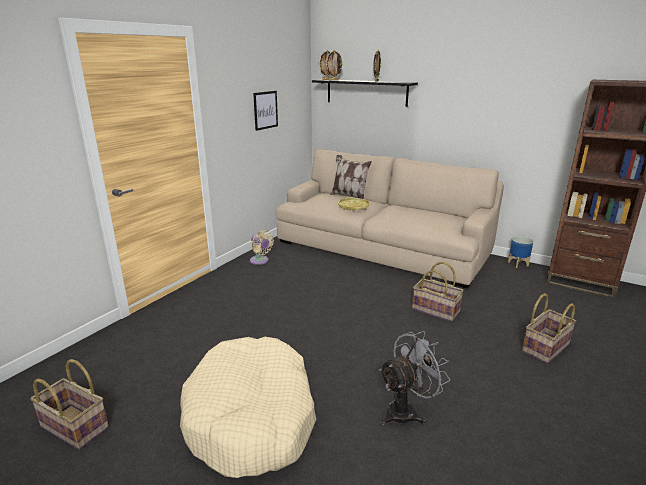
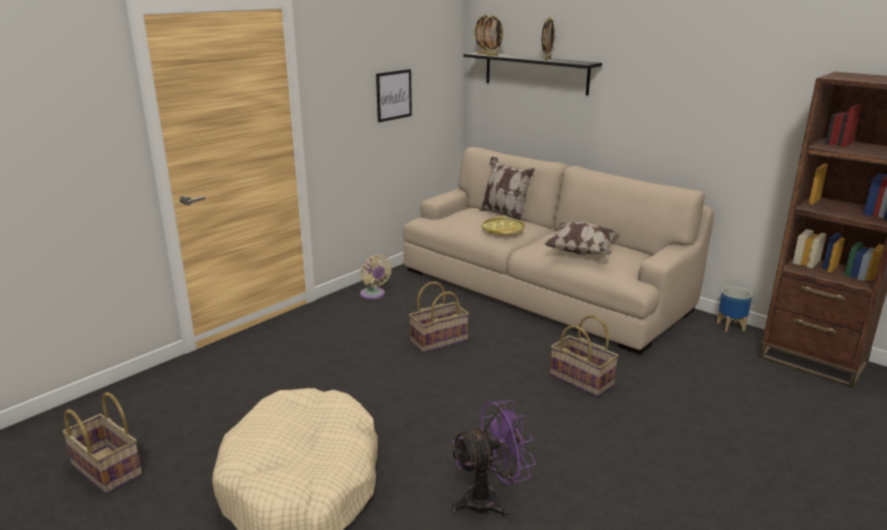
camera: 10 degrees right, 0 degrees up
(406, 411) = (490, 499): grey fan -> purple fan
(416, 219) = (581, 253): none -> pillow
(545, 347) = (712, 443): basket -> basket (438, 340)

